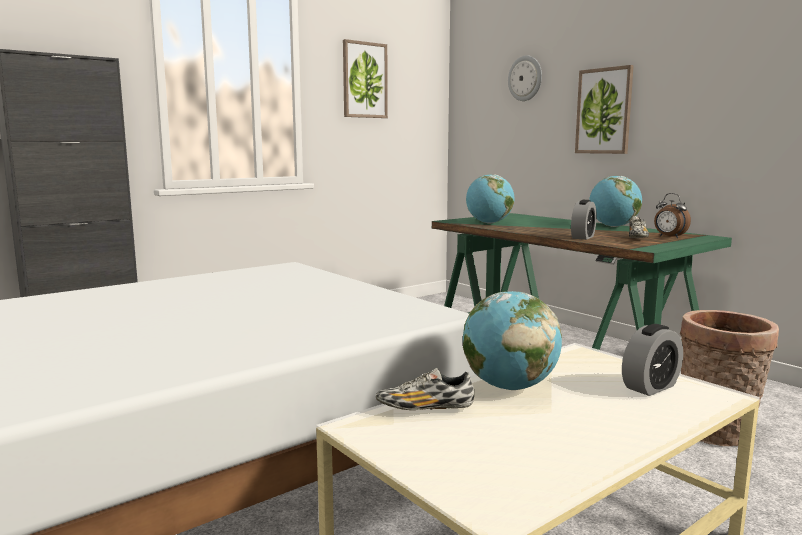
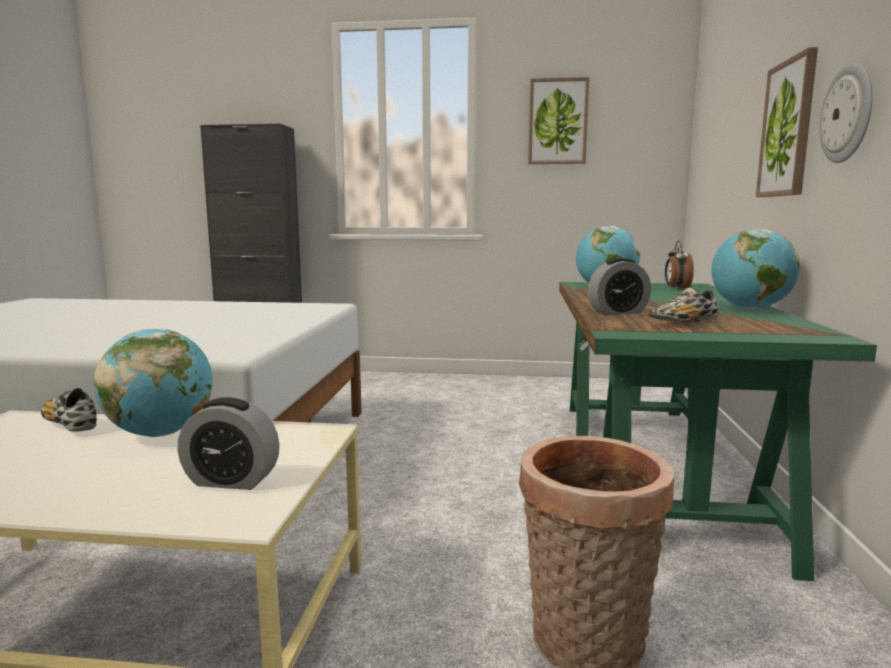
camera: 45 degrees right, 0 degrees up
(525, 78) = (736, 94): wall clock -> wall clock (848, 114)
(669, 237) = (752, 328): alarm clock -> alarm clock (676, 289)

